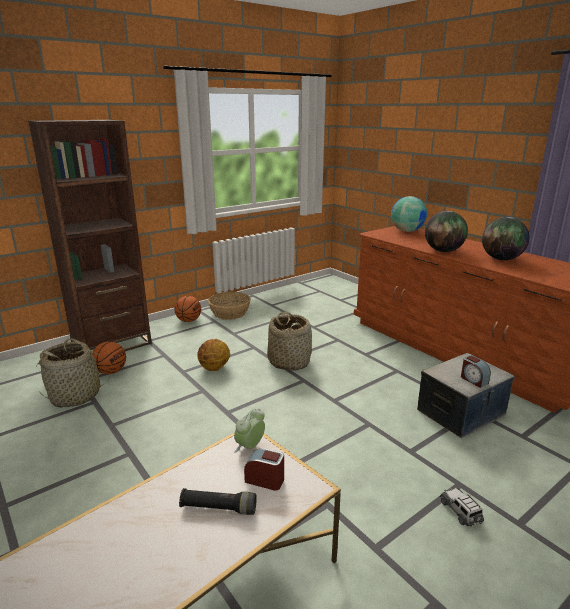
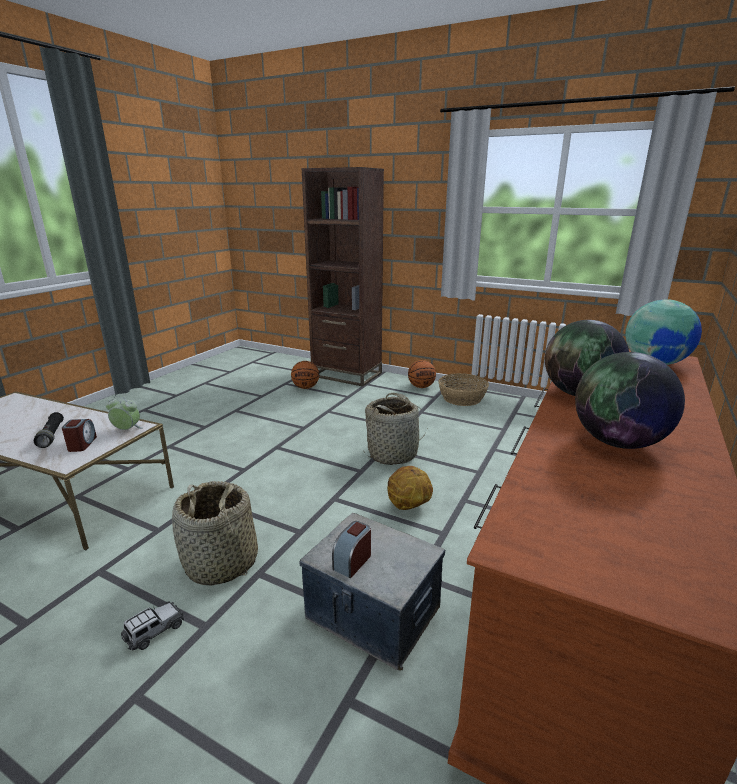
camera: 65 degrees right, 0 degrees up
(76, 395) = (266, 388): basket -> basket (221, 563)
(214, 368) = (344, 422): basketball -> basketball (408, 506)

